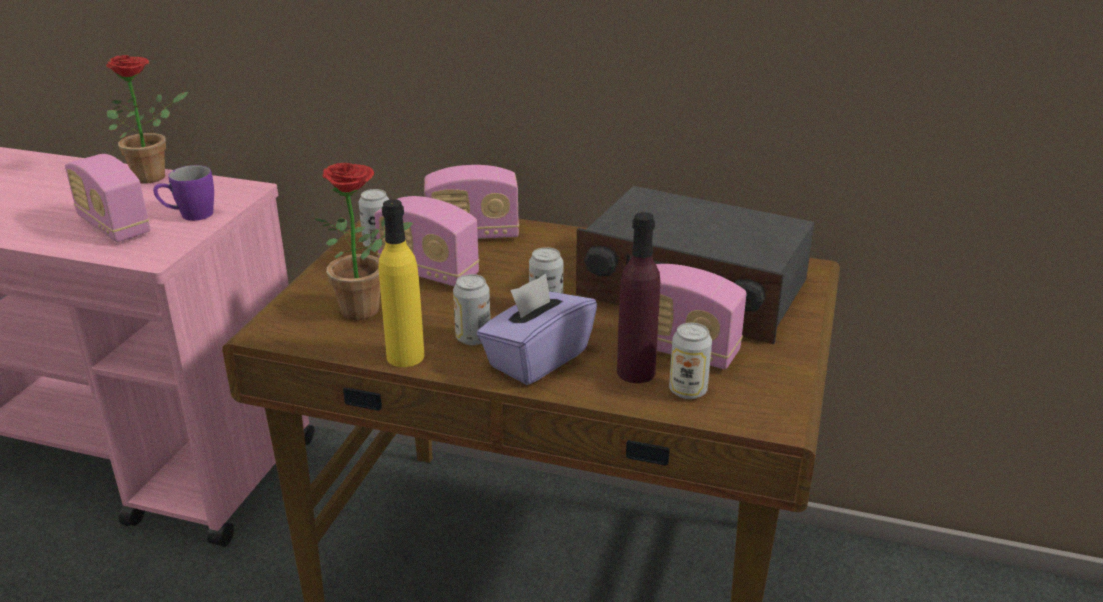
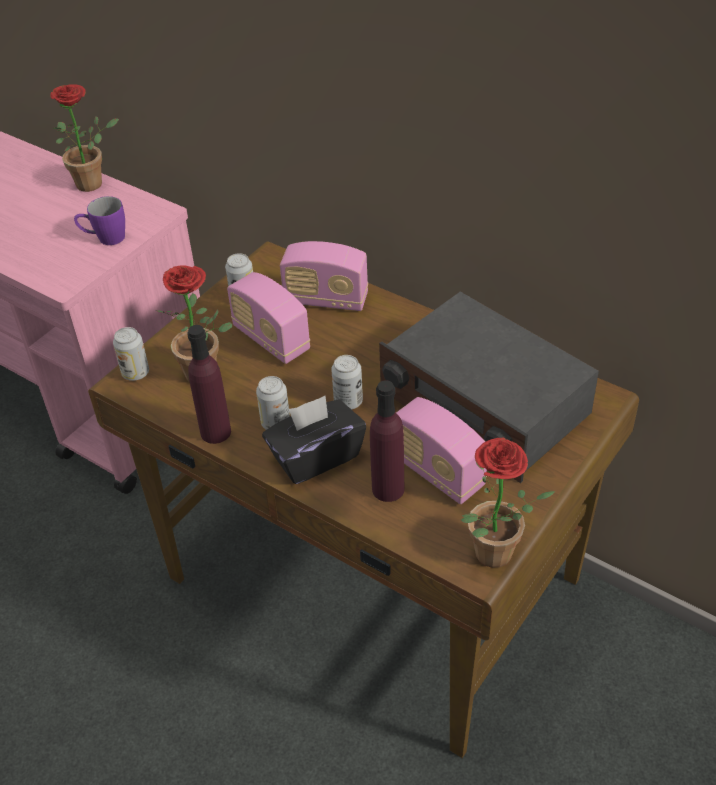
camera: 20 degrees right, 15 degrees up
(114, 226) = (45, 241): radio -> none
(405, 356) = (215, 432): yellow bottle -> purple bottle
(537, 358) = (315, 456): purple tissue box -> black tissue box
(688, 391) = (420, 519): can -> can (135, 373)
(791, 410) = (493, 559): none -> potted plant

